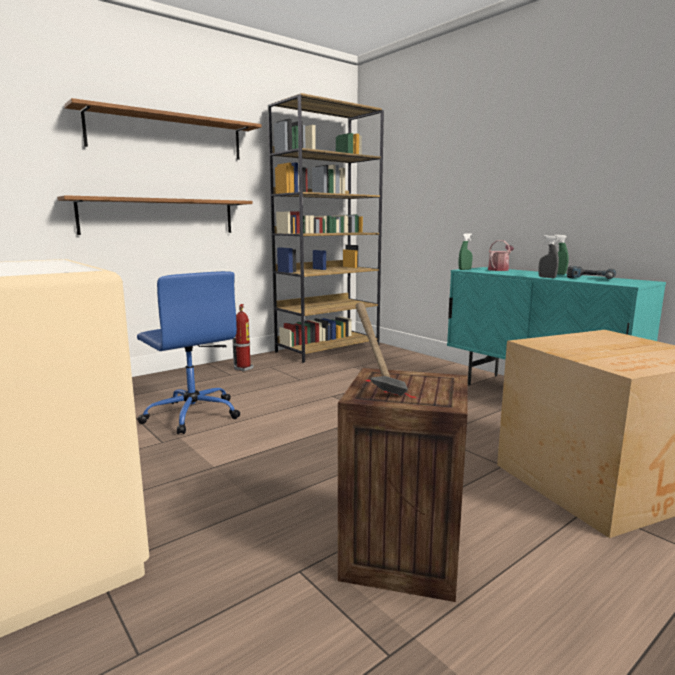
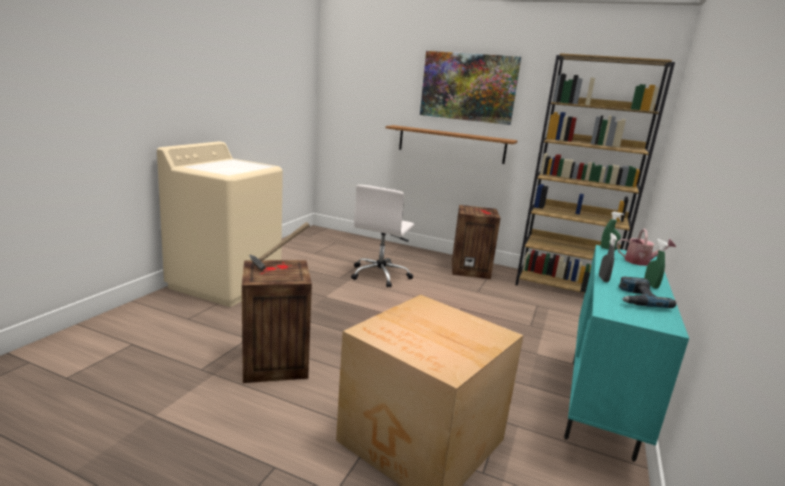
camera: 60 degrees right, 5 degrees up
(167, 135) = (468, 87): shelf -> picture
(192, 414) = (380, 275): blue office chair -> white office chair
(244, 368) = (471, 269): fire extinguisher -> crate

